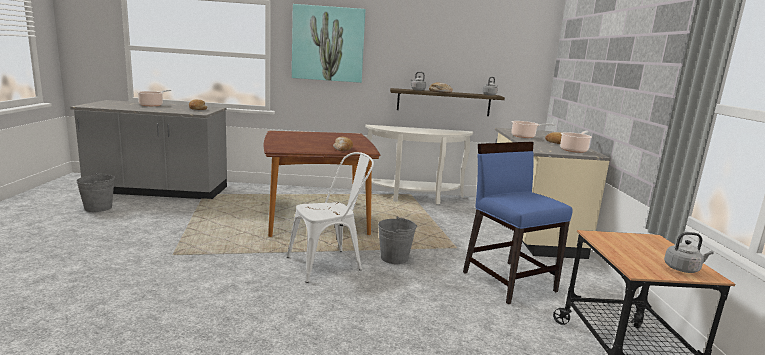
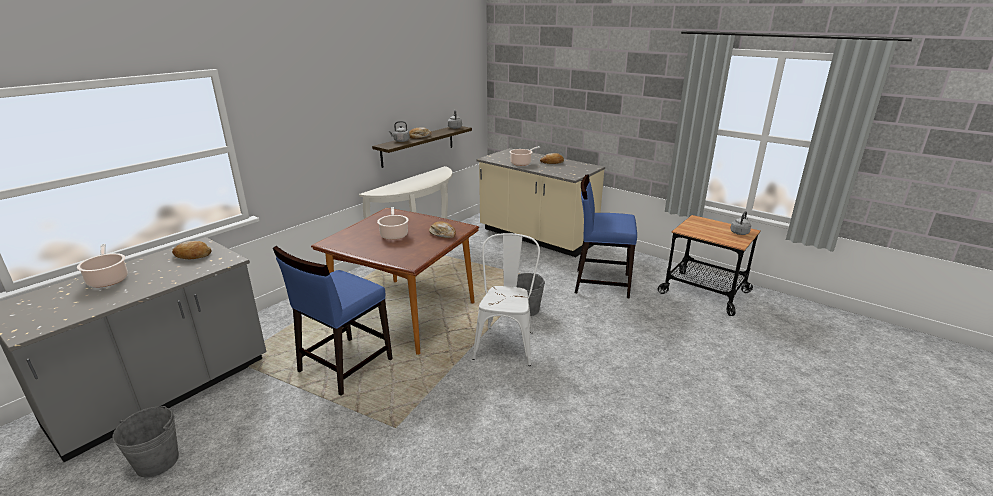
camera: 50 degrees left, 10 degrees up
(229, 220) = (344, 366): none -> blue chair
(328, 44) = (301, 112): picture -> none
(574, 150) = (578, 167): cooking pot -> cooking pot (394, 234)

